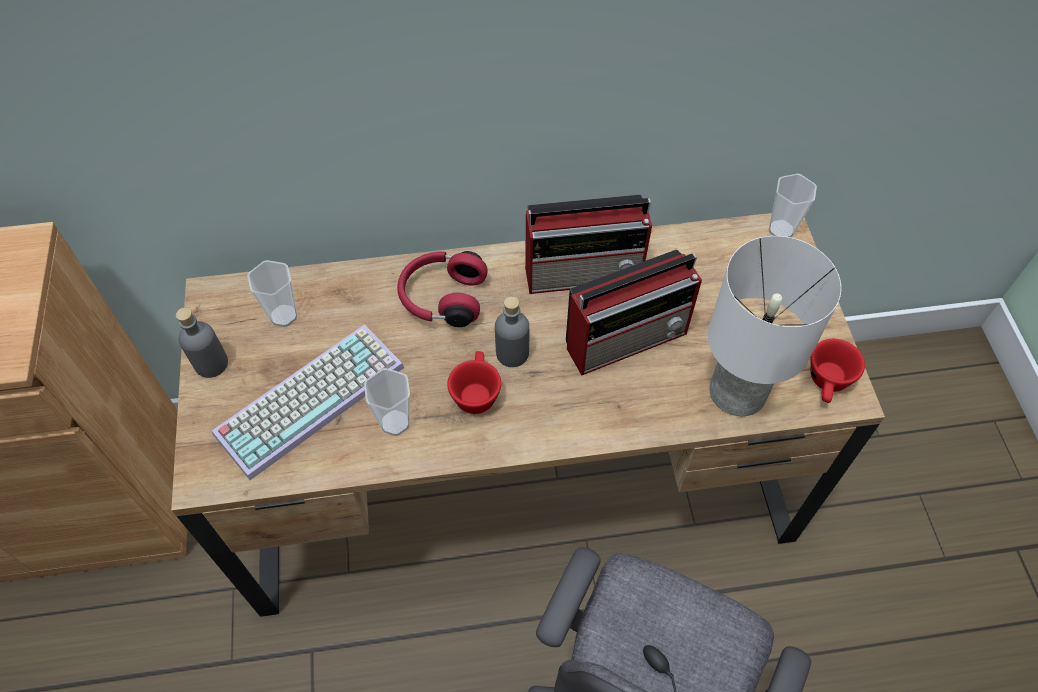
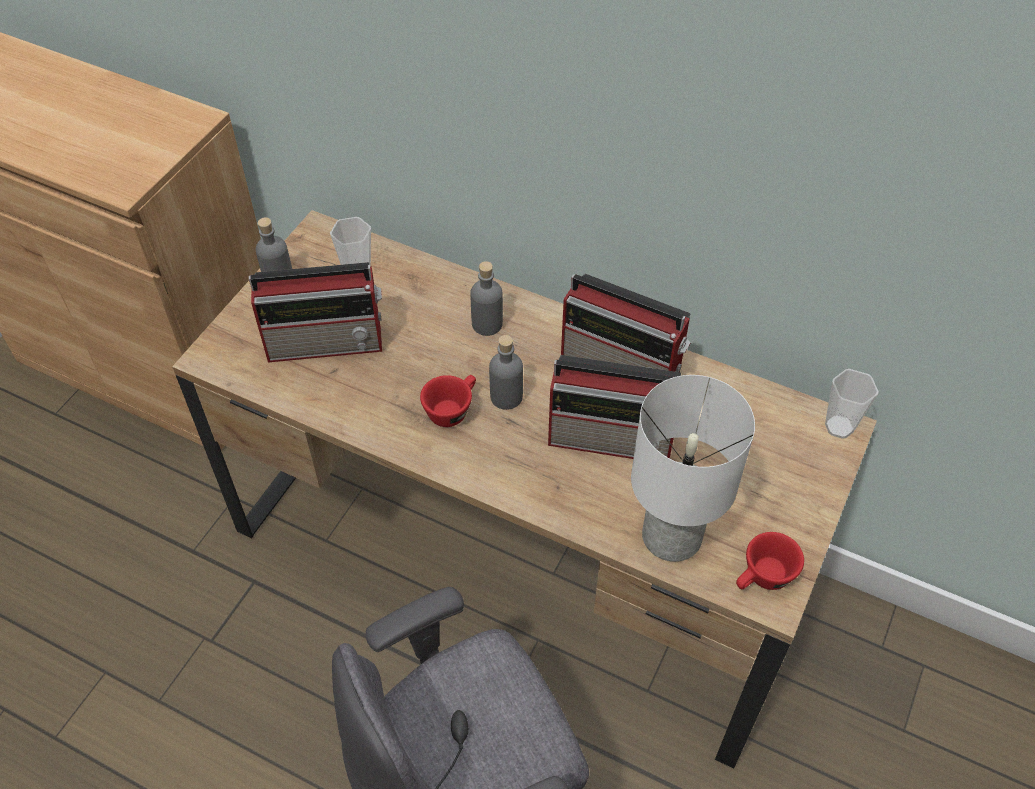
camera: 35 degrees right, 5 degrees down
(310, 396) = (328, 342): keyboard -> radio
(395, 422) = (372, 396): cup -> none
(442, 298) = (487, 324): red headphones -> grey bottle

